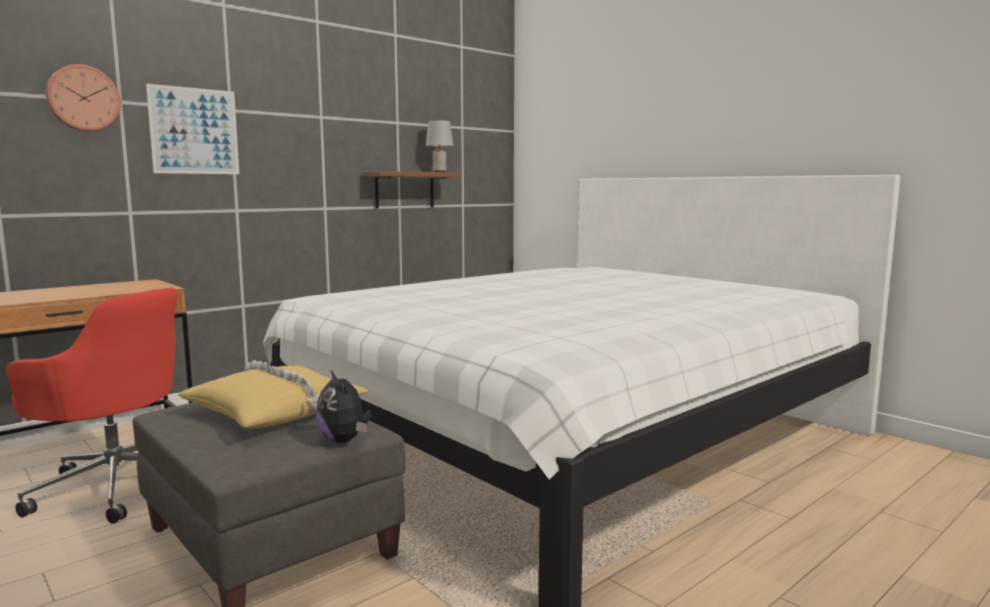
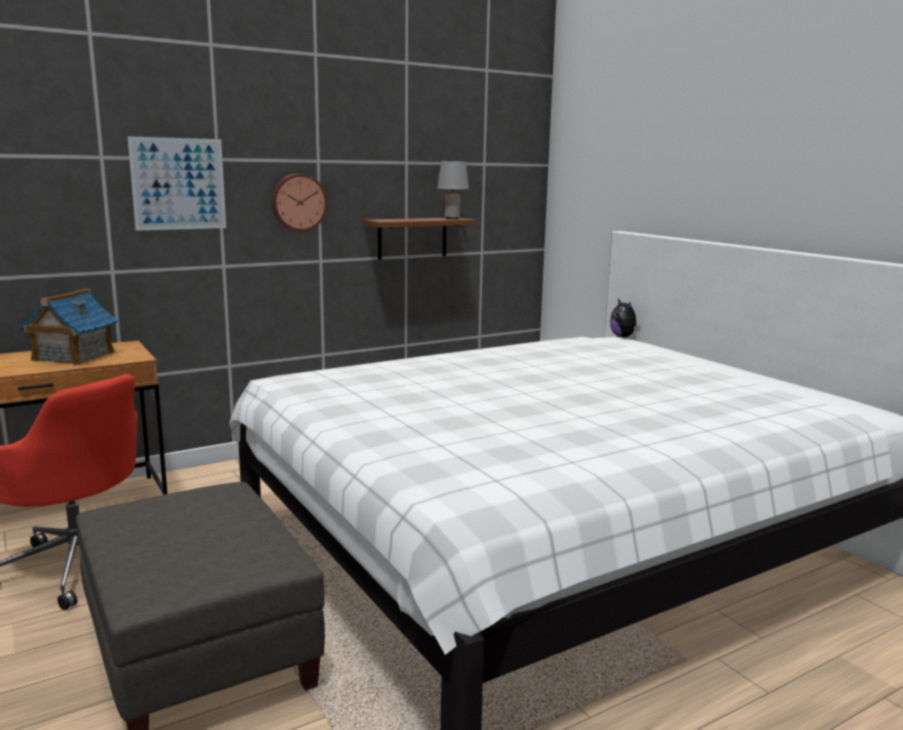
camera: 10 degrees right, 5 degrees up
(83, 98) = (63, 156): wall clock -> wall clock (298, 202)
(96, 289) = (73, 356): none -> toy house
(276, 410) = (208, 522): yellow pillow -> none
(344, 440) = (259, 573): plush toy -> plush toy (623, 337)

